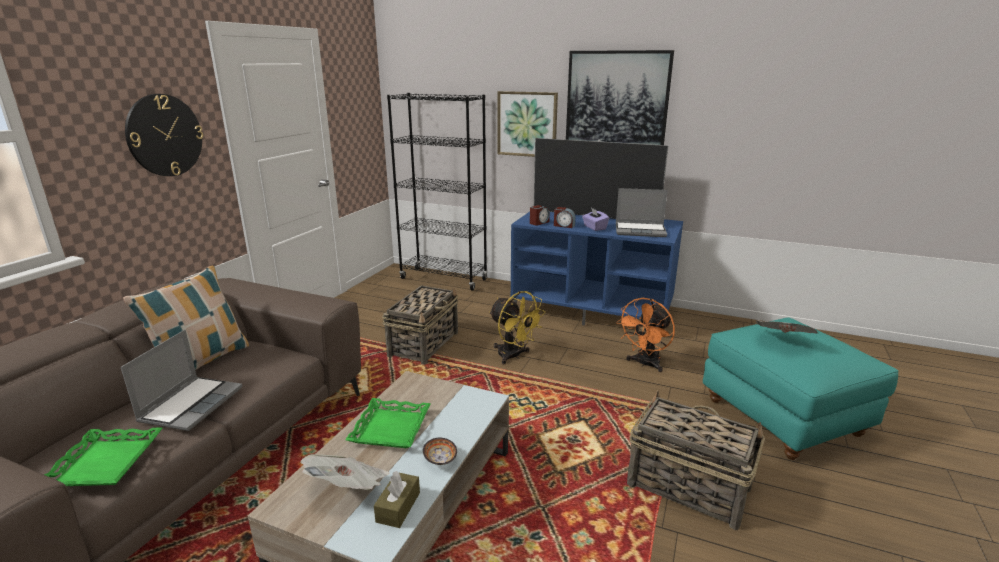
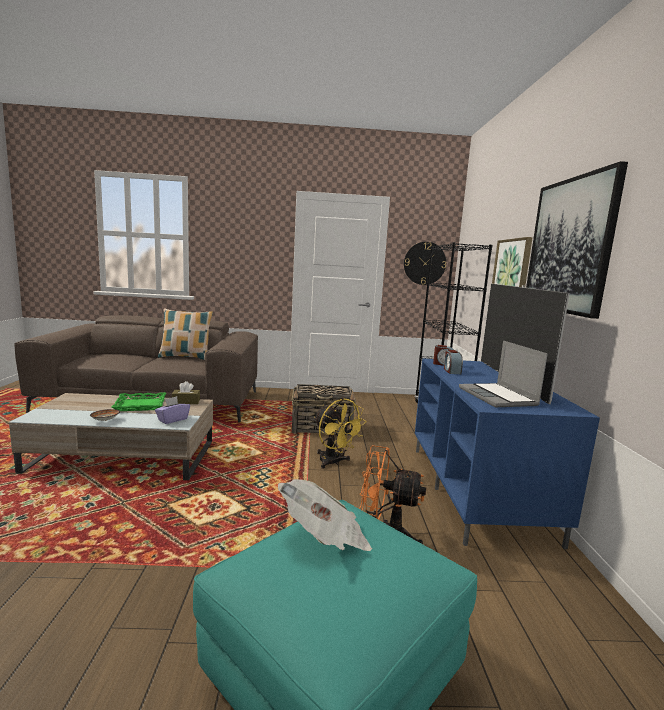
camera: 65 degrees right, 10 degrees down
(104, 463) = (94, 360): green tray -> none
(164, 135) = (253, 249): wall clock -> wall clock (424, 263)
(191, 404) = (143, 362): laptop -> none
(349, 488) = (81, 405): newspaper -> none
(398, 507) = (60, 417): brown tissue box -> brown tissue box (186, 402)
(513, 356) = (334, 462): yellow fan -> yellow fan turned 60 degrees counterclockwise
(594, 228) = (468, 380): purple tissue box -> purple tissue box (172, 419)
(687, 486) = (153, 582): basket -> none

